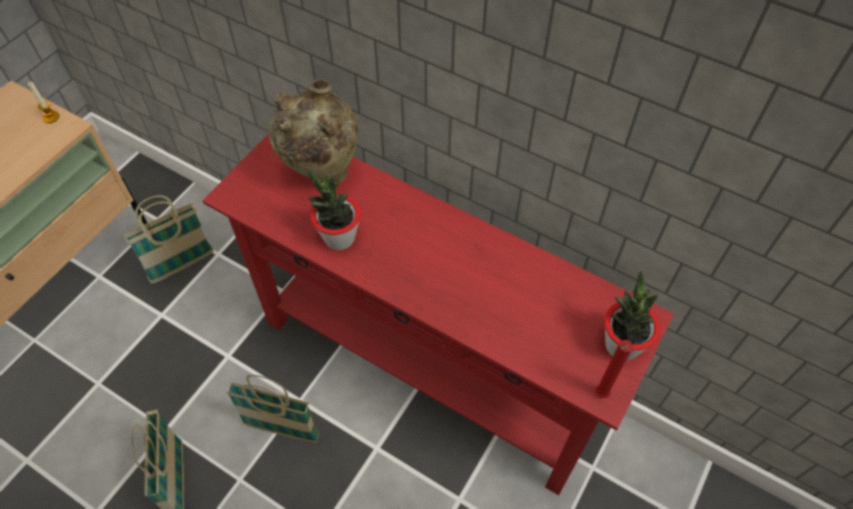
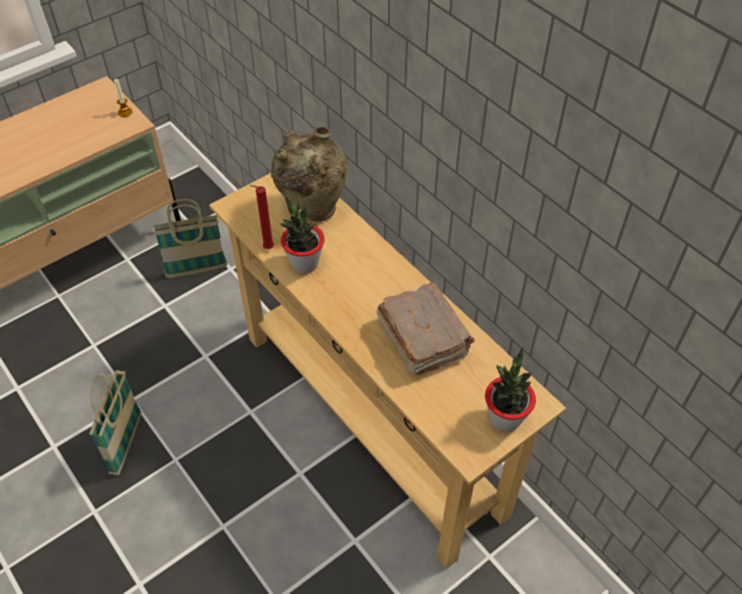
camera: 20 degrees right, 5 degrees down
(282, 430) = (225, 431): basket -> none
(427, 369) = (372, 421): red console table -> beige console table
(500, 283) = (423, 337): none -> brown book
(599, 395) = (466, 451): red candle -> red candle (267, 248)

